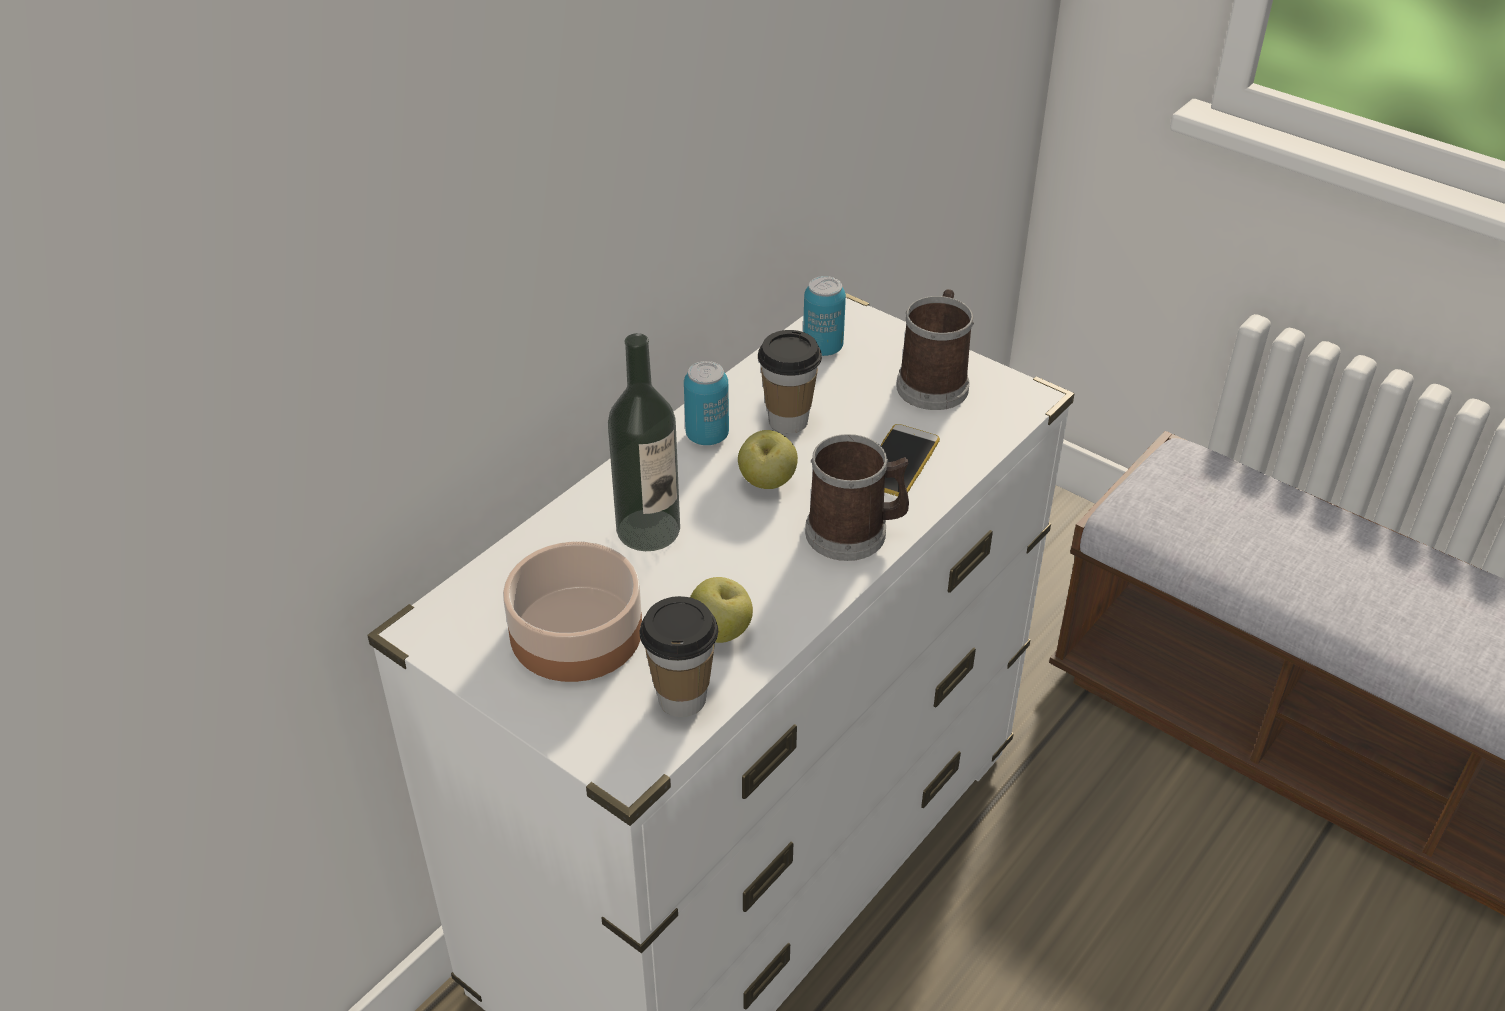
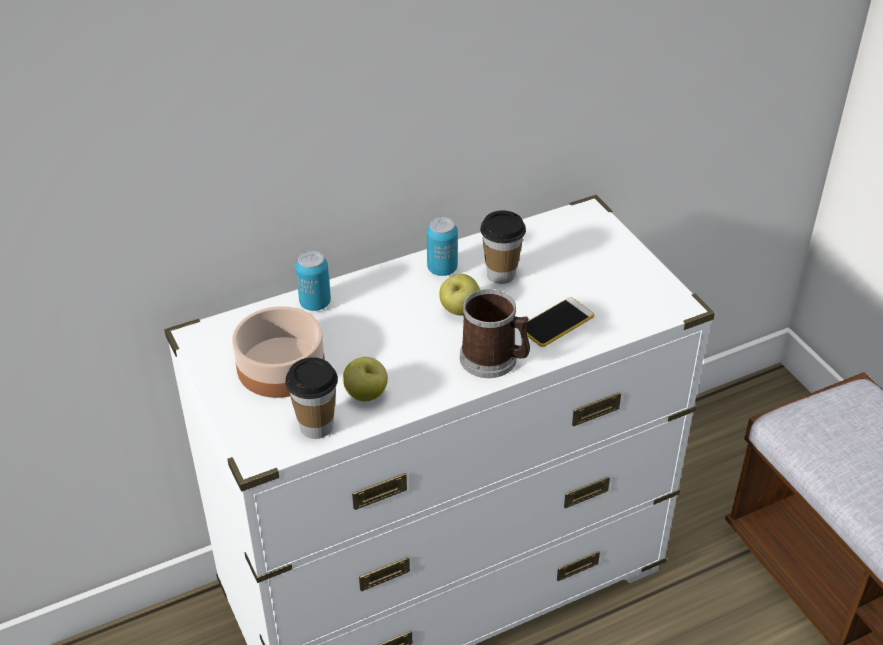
camera: 25 degrees right, 0 degrees up
(648, 530) = (365, 317): bottle -> none
(822, 348) = (558, 232): can -> can (315, 303)
(934, 382) = (618, 277): mug -> none

